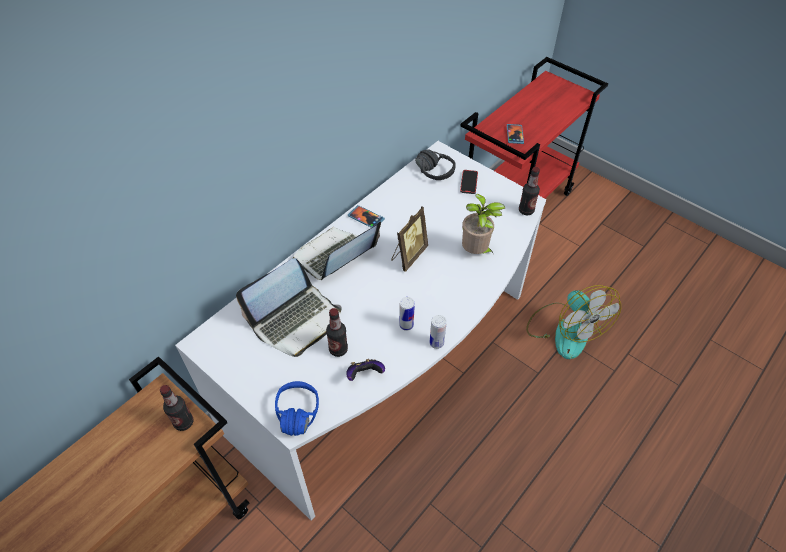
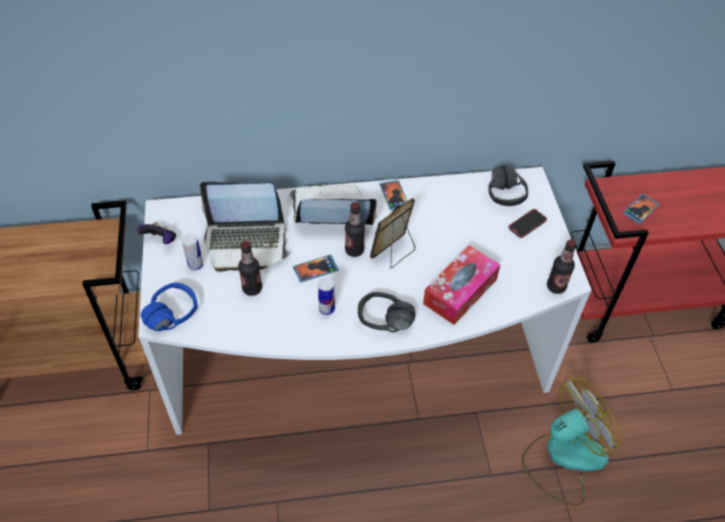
camera: 40 degrees right, 0 degrees up
(184, 422) = (100, 263): bottle -> bottle (354, 250)
(364, 375) = (250, 323): game controller -> game controller (161, 241)
(368, 304) = (315, 269): none -> phone
(408, 256) = (394, 253): picture frame -> picture frame turned 150 degrees clockwise
(436, 343) = (335, 342): can -> can (195, 265)
(455, 309) = (383, 326): none -> black headphones
(476, 252) = (460, 291): potted plant -> tissue box
(565, 330) = (563, 457): fan -> fan turned 135 degrees counterclockwise

